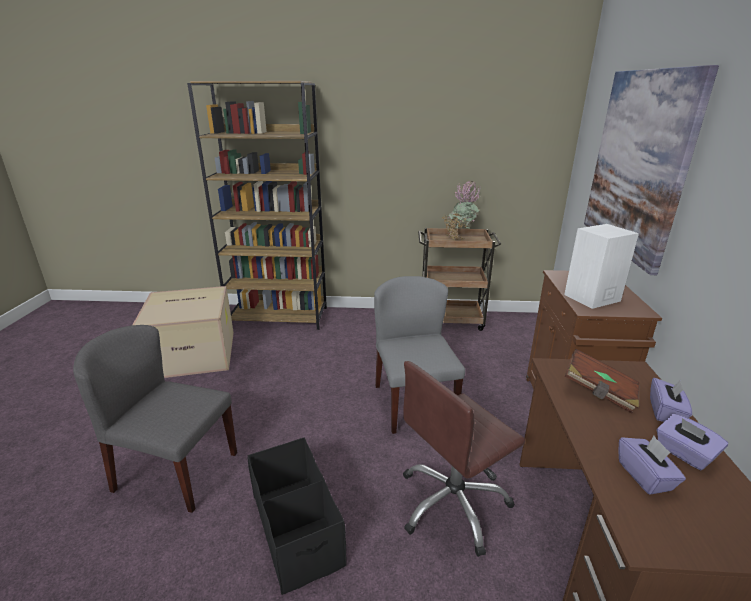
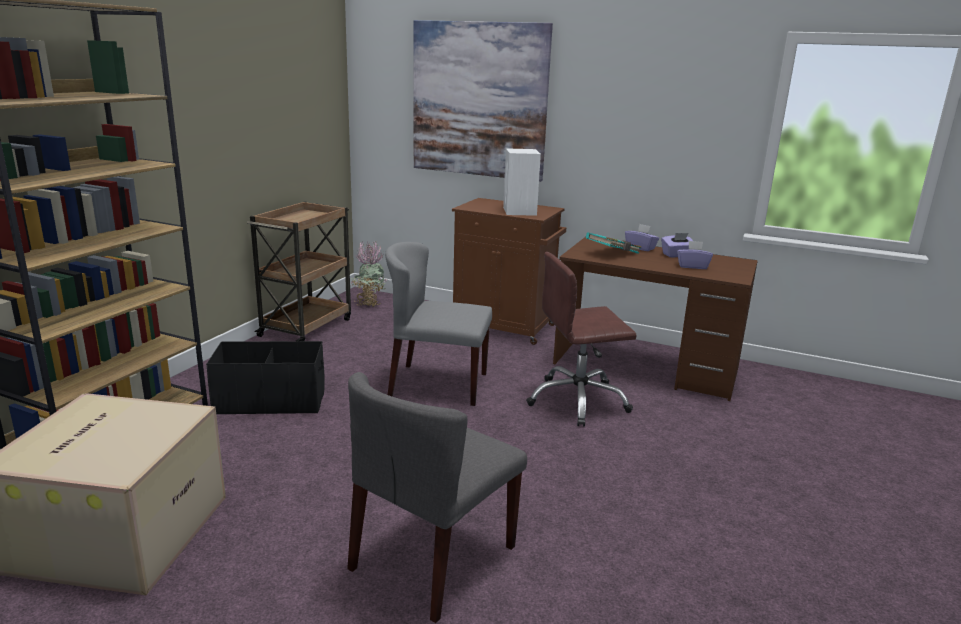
camera: 70 degrees left, 5 degrees down
(297, 529) = (570, 479): black storage box -> black storage box (270, 401)
(453, 504) = (578, 401): brown office chair -> brown office chair turned 90 degrees clockwise
(459, 238) = (297, 217): potted plant -> potted plant (369, 303)
(599, 392) = (613, 253): brown book -> turquoise book

